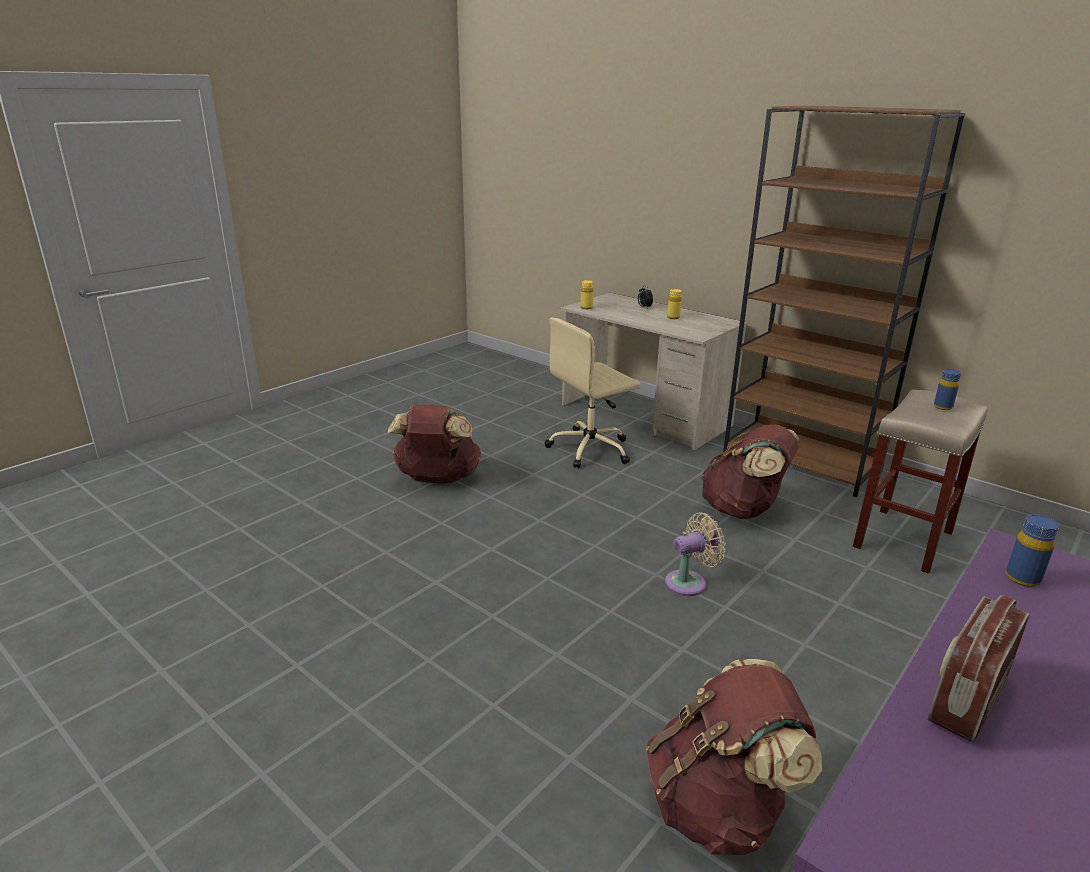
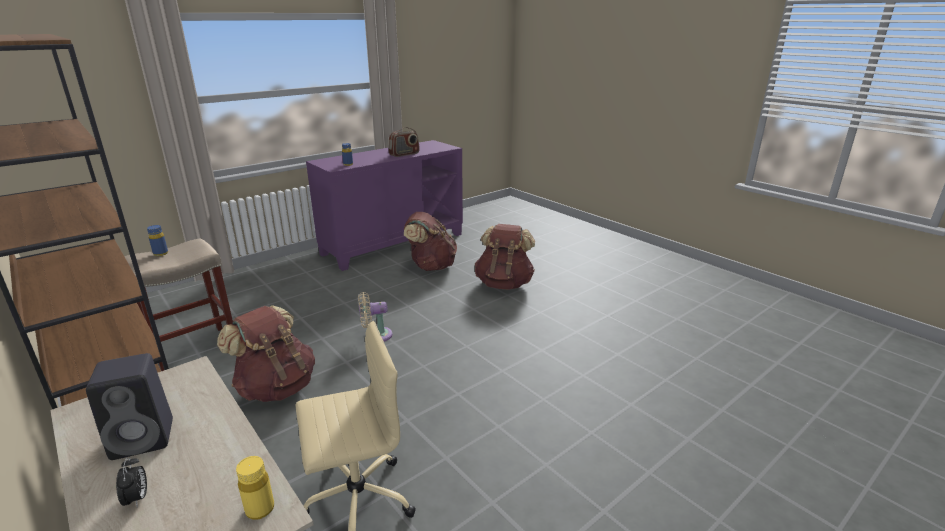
camera: 170 degrees left, 0 degrees up
(437, 479) = (555, 459): brown backpack -> brown backpack (504, 283)
(673, 317) = (145, 438): yellow bottle -> black speaker

